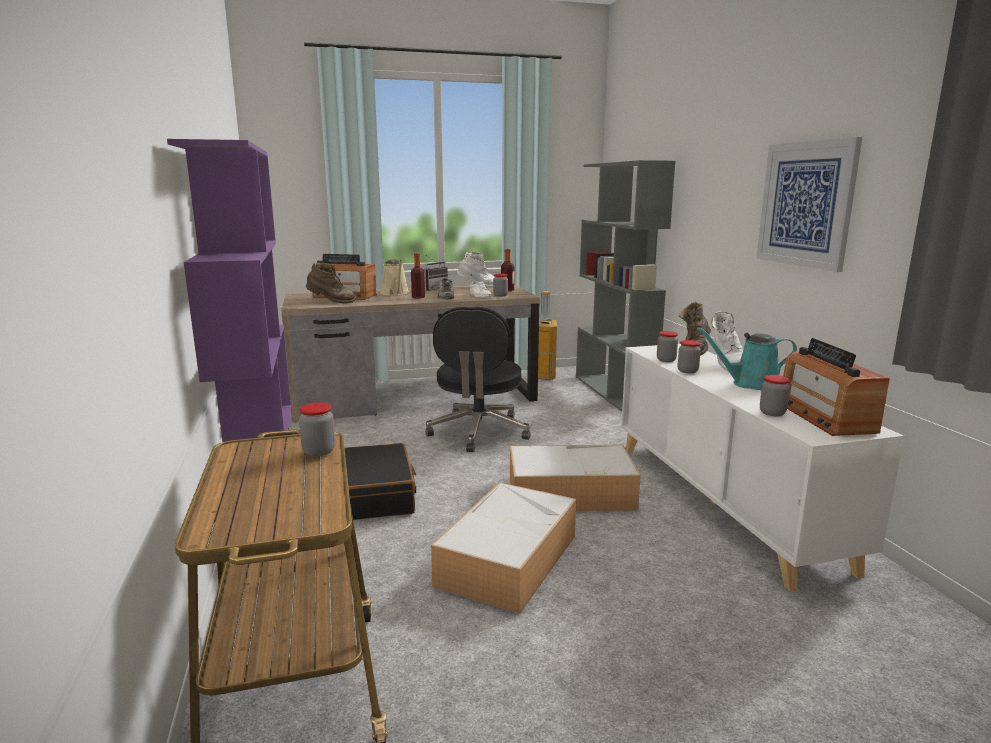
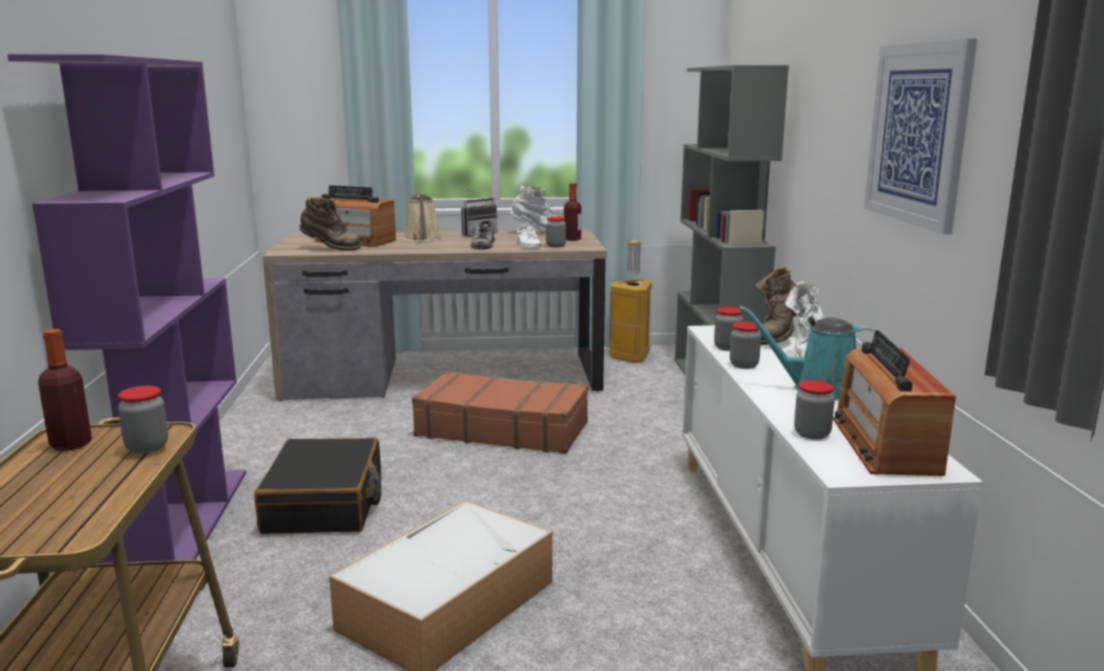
camera: 10 degrees right, 0 degrees up
(418, 297) = (446, 245): bottle -> bottle (71, 444)
(478, 432) = (502, 429): black office chair -> brown suitcase
(572, 493) = (581, 522): storage box -> none

